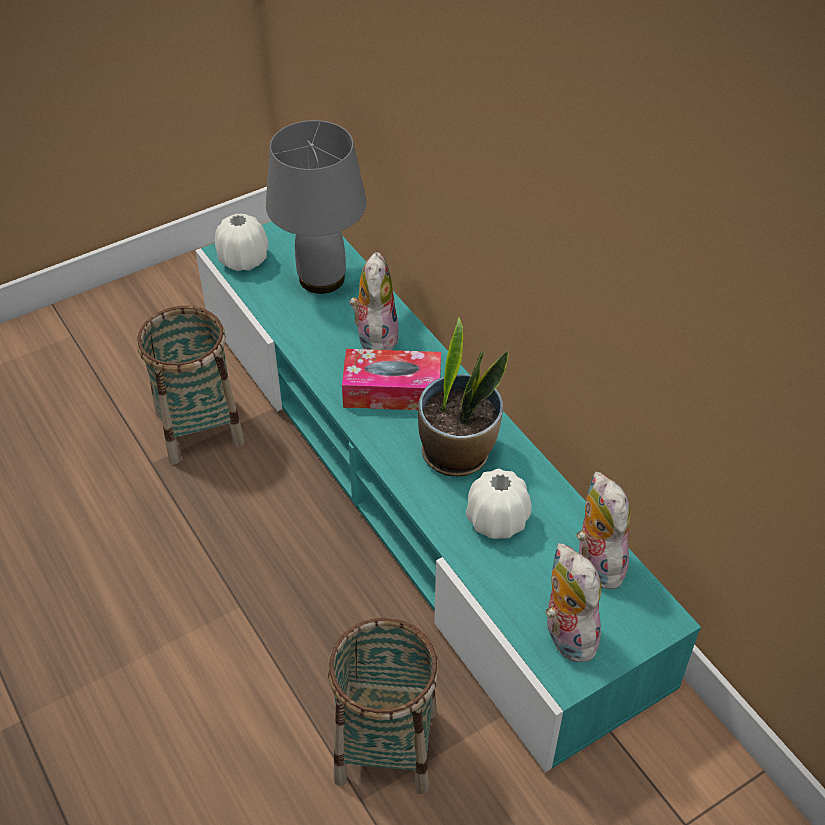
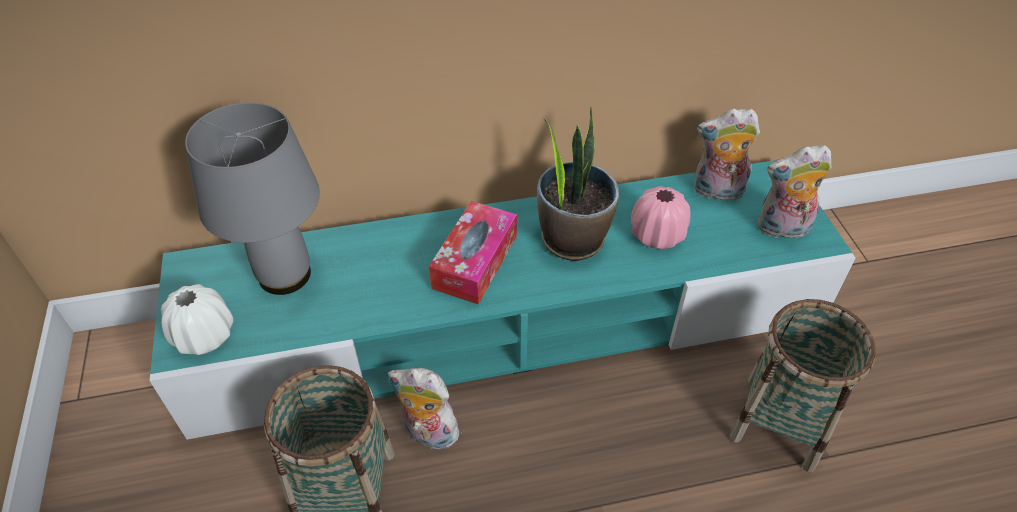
camera: 70 degrees left, 0 degrees up
(375, 337) = (396, 255): plush toy -> plush toy (428, 433)
(497, 520) = (657, 235): white vase -> pink vase

